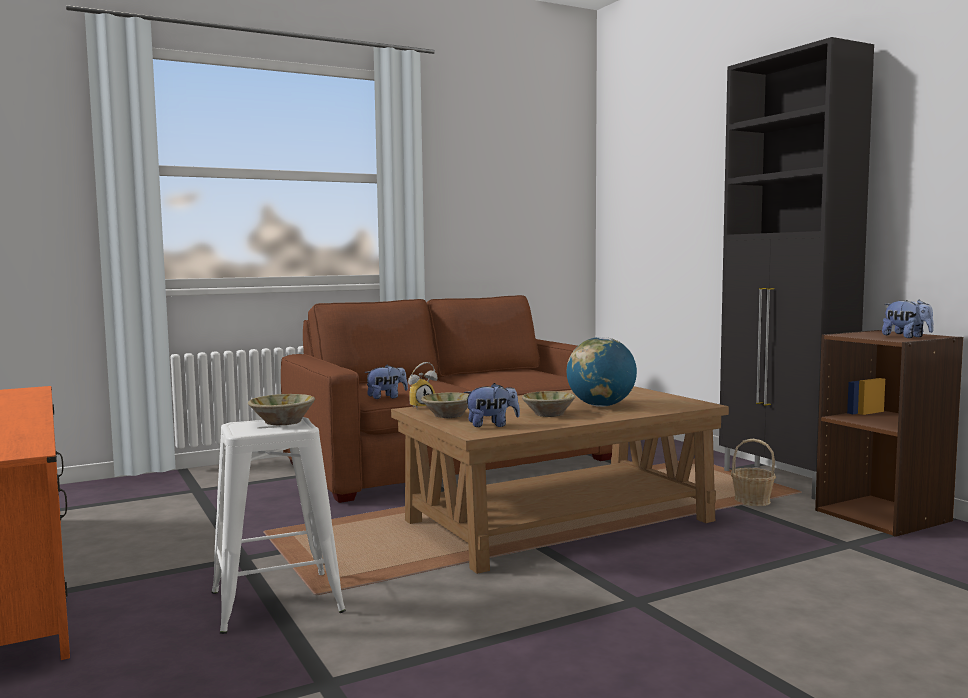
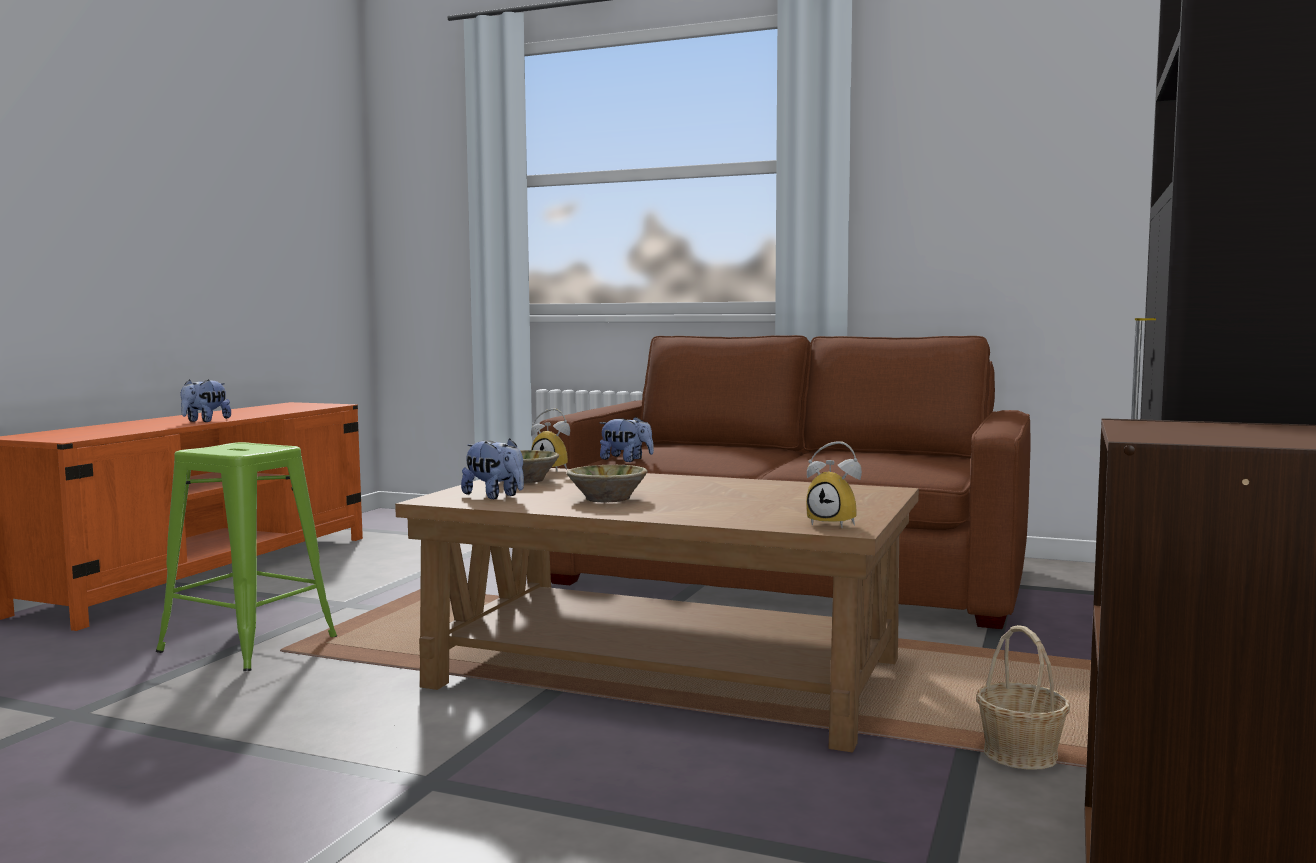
camera: 50 degrees right, 0 degrees up
(278, 602) = (249, 645): white stool -> green stool
(282, 422) = (258, 447): beige bowl -> none
(601, 406) = (714, 503): globe -> none
(688, 403) = (836, 523): none -> alarm clock
(907, 337) = (1228, 438): plush toy -> plush toy (205, 421)

